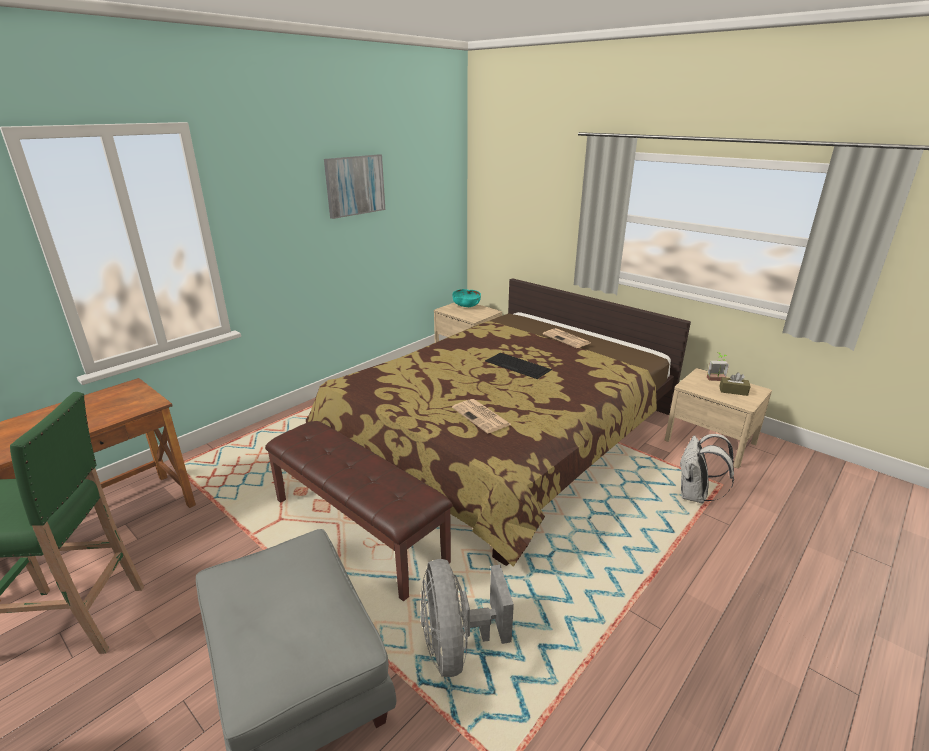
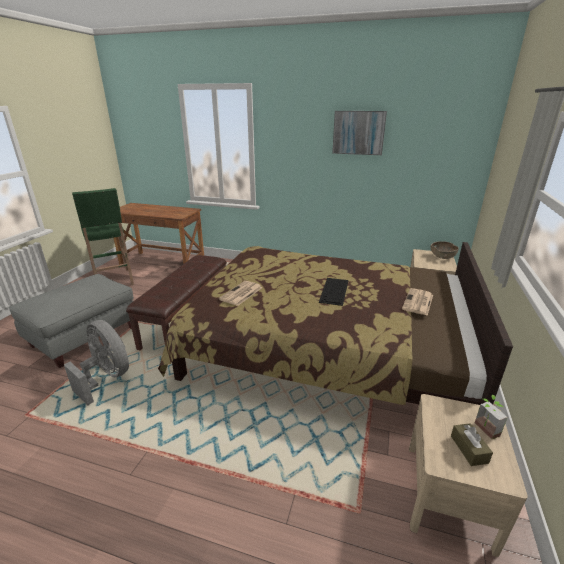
camera: 65 degrees right, 0 degrees up
(457, 646) = (107, 377): grey fan -> grey fan turned 75 degrees clockwise
(466, 306) = (442, 257): turquoise bowl -> brown bowl
(695, 496) = (320, 486): white backpack -> none

